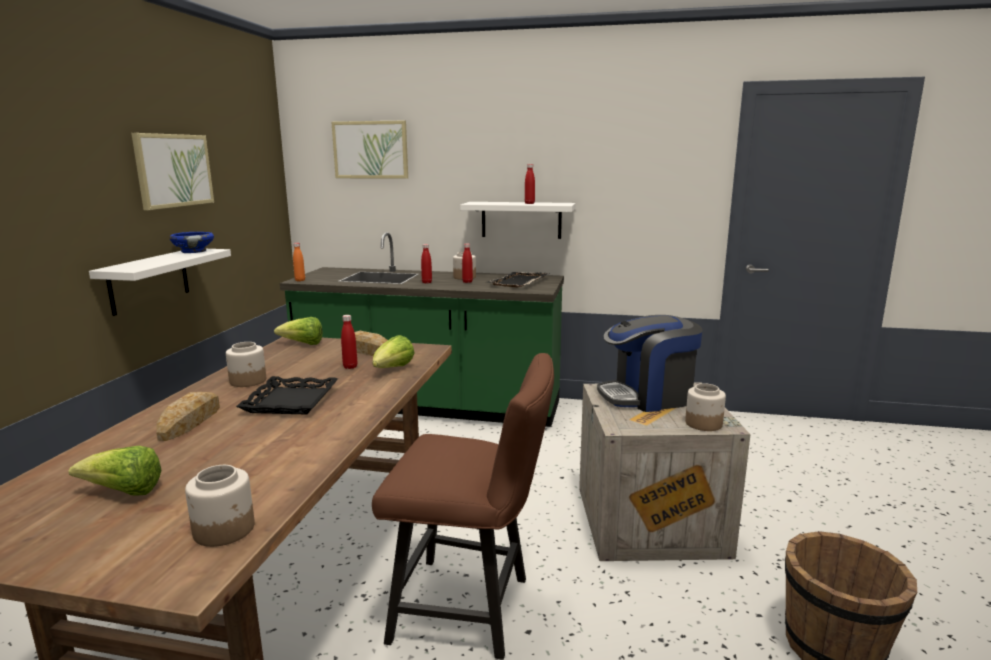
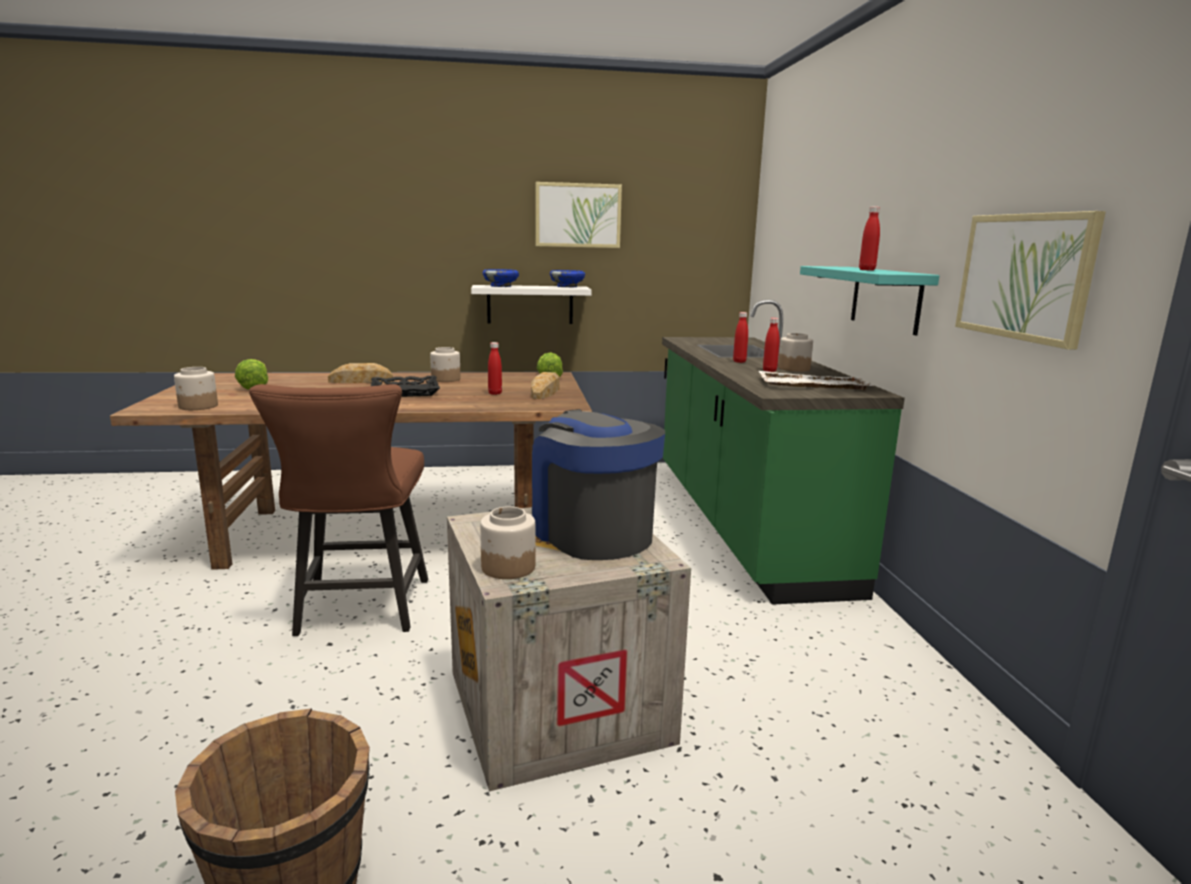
camera: 70 degrees right, 0 degrees up
(145, 264) = (501, 286): none -> blue bowl
(300, 280) = (680, 338): orange bottle -> none
(370, 150) = (797, 197): picture -> picture (1024, 276)
(393, 369) = (496, 403): lettuce -> none
(518, 282) = (812, 384): black tray -> white tray
(521, 220) = (885, 299): white shelf -> turquoise shelf

